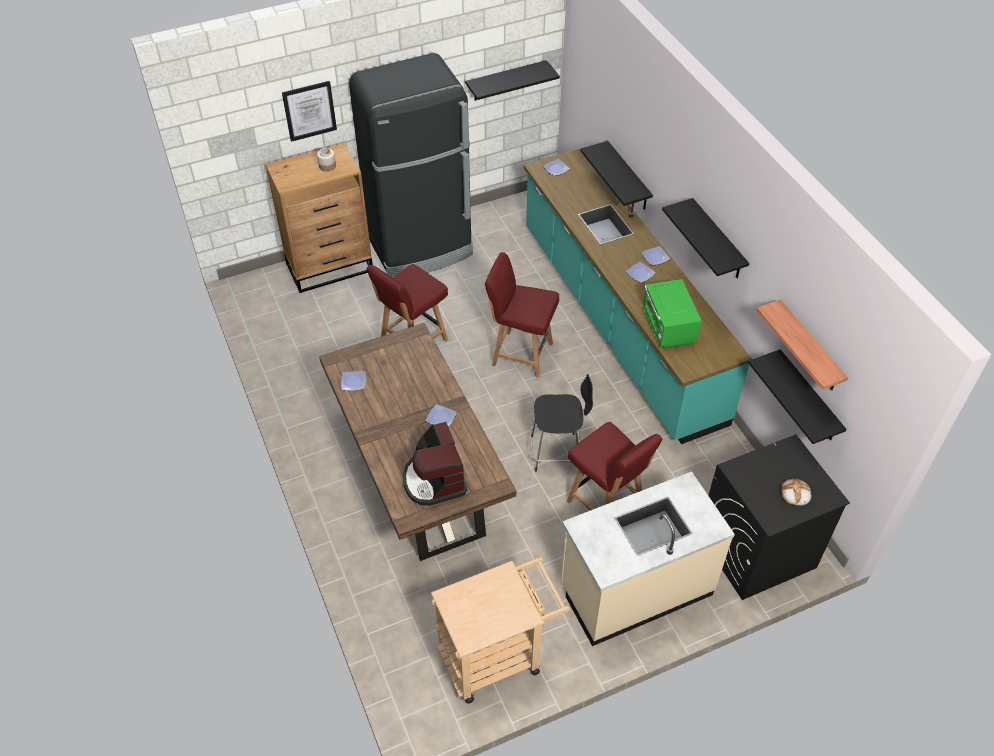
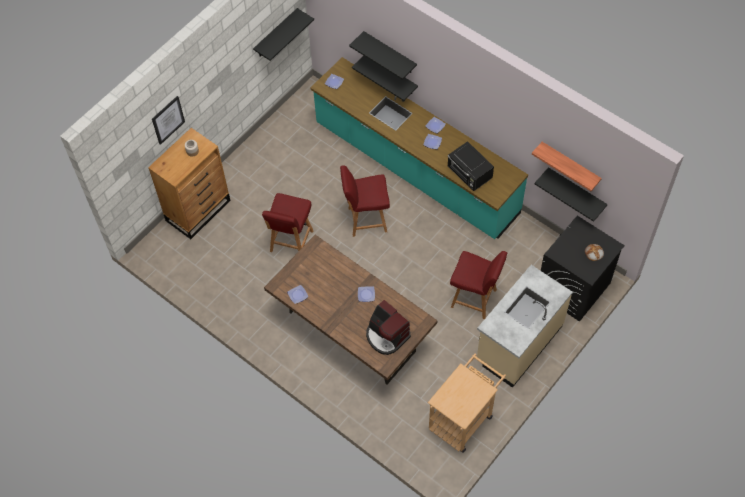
camera: 25 degrees left, 10 degrees up
(421, 248) = (252, 168): black fridge -> none
(557, 452) = (427, 278): black stool -> none
(668, 328) = (469, 174): green microwave -> black microwave
(718, 240) = (483, 111): black shelf -> black shelf (390, 53)

